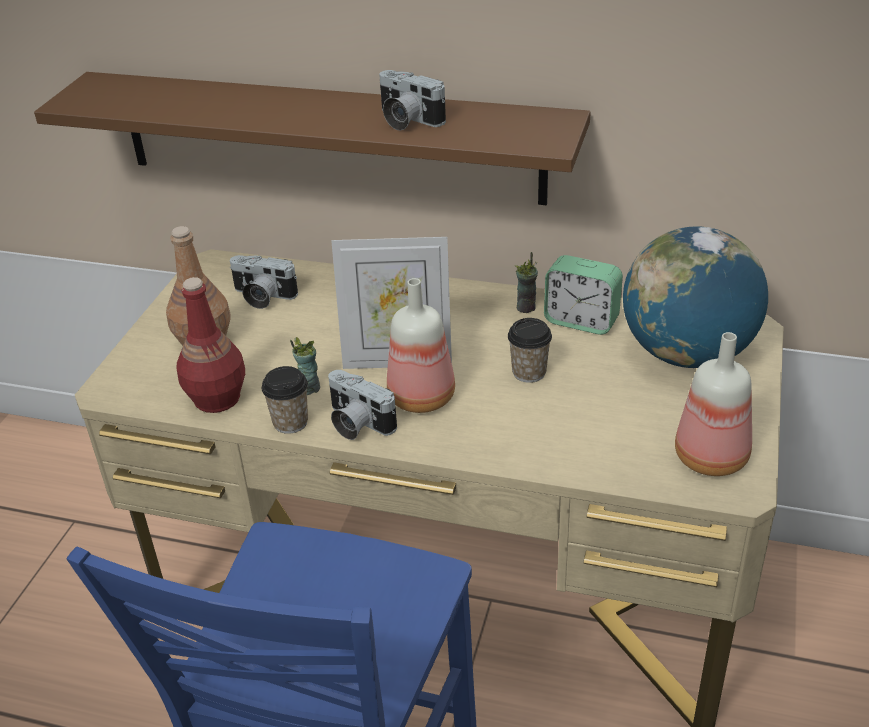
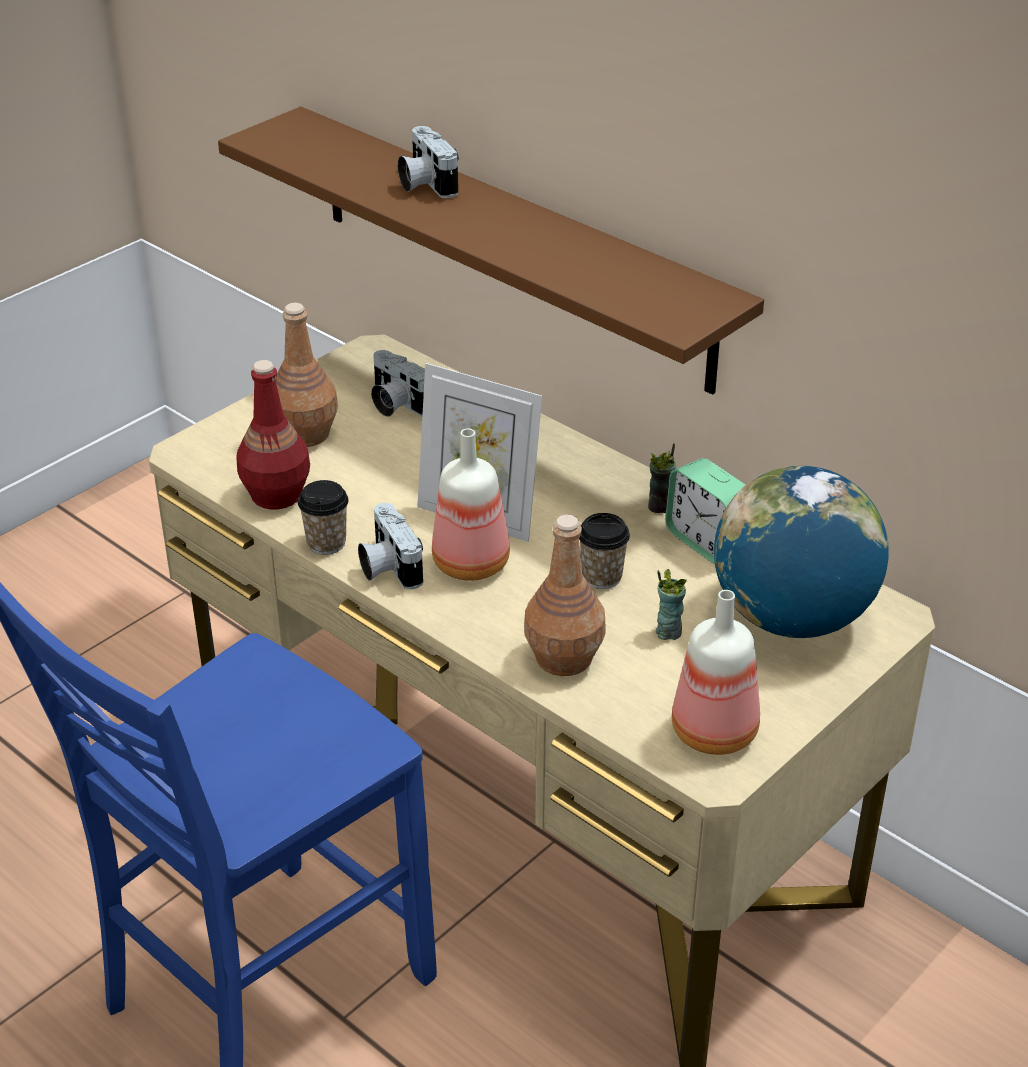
camera: 25 degrees right, 0 degrees up
(309, 388) = (370, 515): cup -> cup (668, 632)
(406, 120) = (558, 254): camera -> camera (424, 183)
(553, 443) = (563, 657): none -> brown bottle

